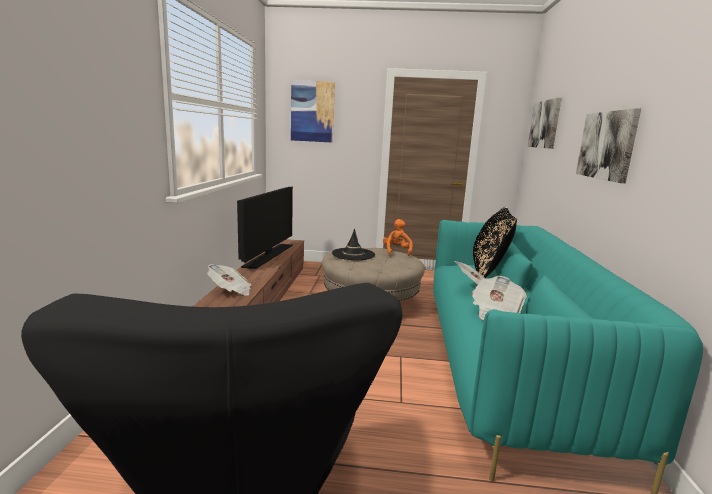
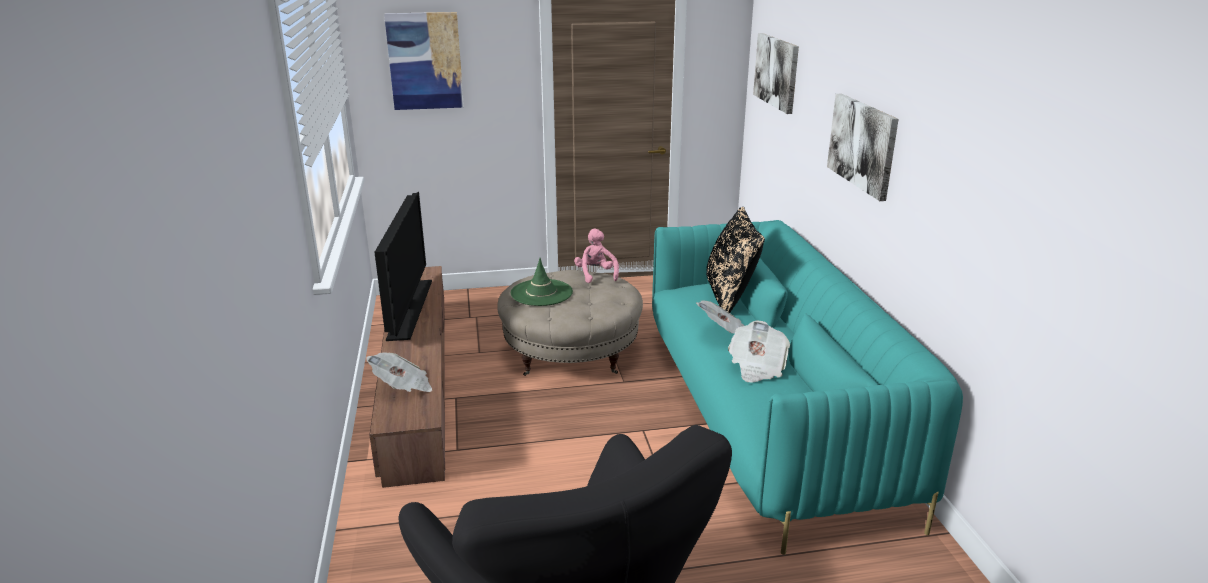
camera: 15 degrees left, 10 degrees up
(353, 254) = (541, 293): black hat -> green hat
(396, 251) = (596, 275): orange plush toy -> pink plush toy

